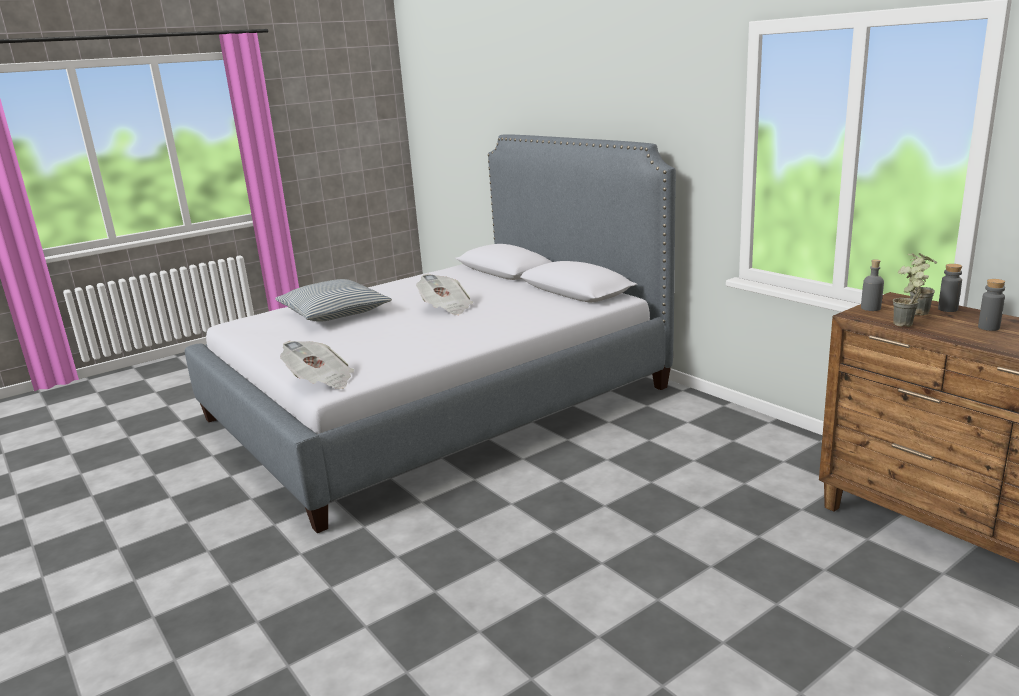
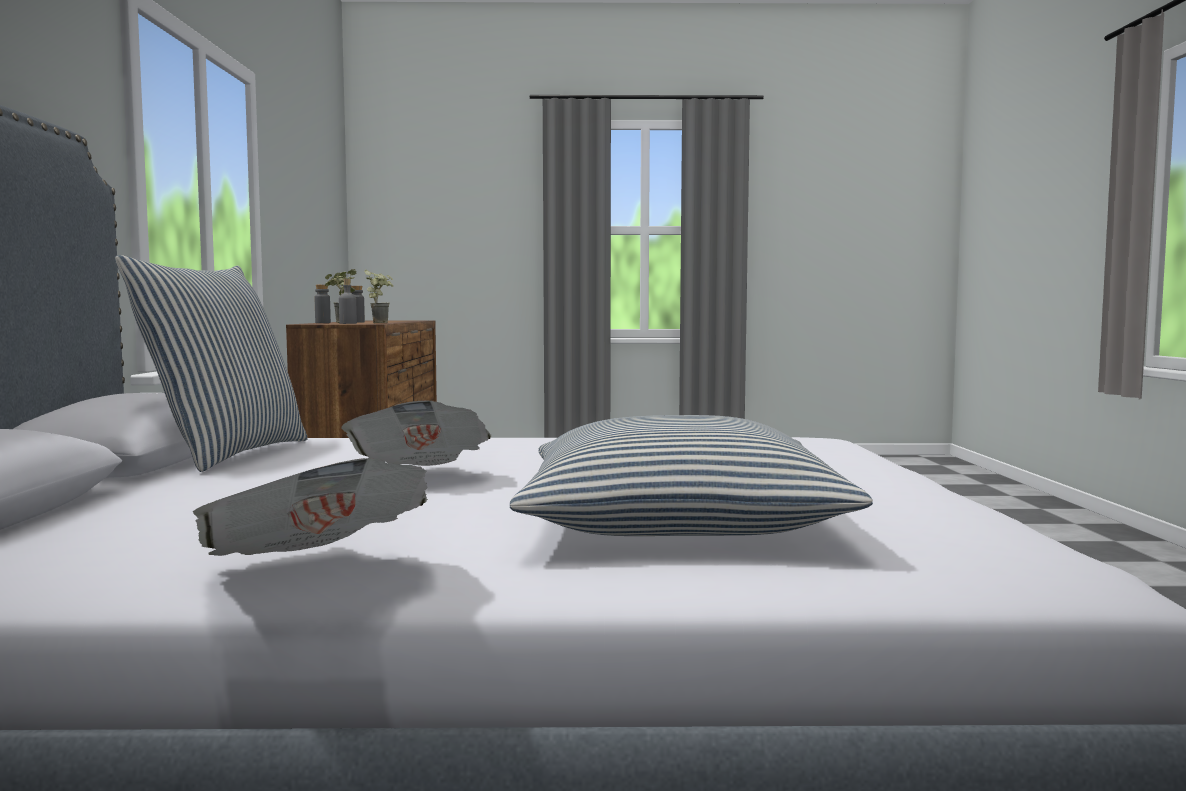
camera: 145 degrees left, 15 degrees down
(321, 381) = (826, 442): newspaper -> newspaper (316, 576)
(553, 298) = (225, 455): none -> pillow

